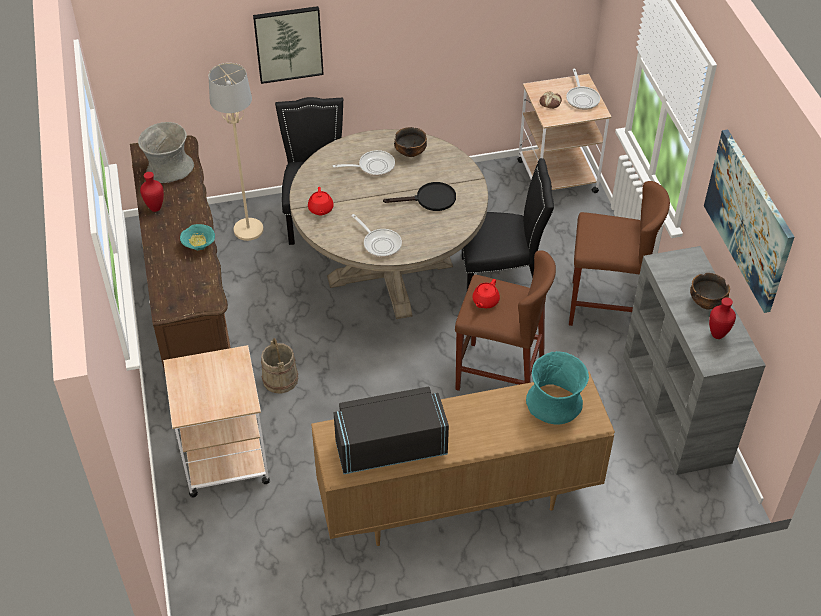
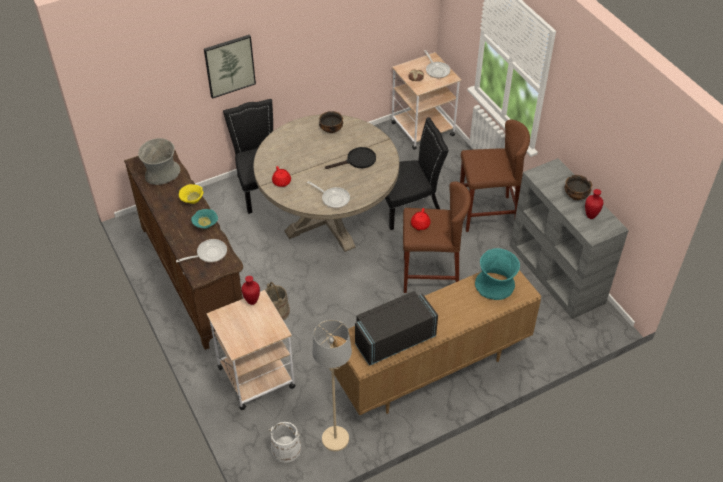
camera: 15 degrees left, 0 degrees up
(155, 209) = (162, 204): red vase -> red vase (252, 302)
(194, 209) = (192, 199): none -> yellow bowl
(230, 561) = (286, 449): none -> white bucket
(249, 230) = (214, 208): beige floor lamp -> beige floor lamp (335, 439)
(373, 166) = (308, 144): frying pan -> frying pan (209, 254)
(748, 219) = (599, 133): picture -> none

